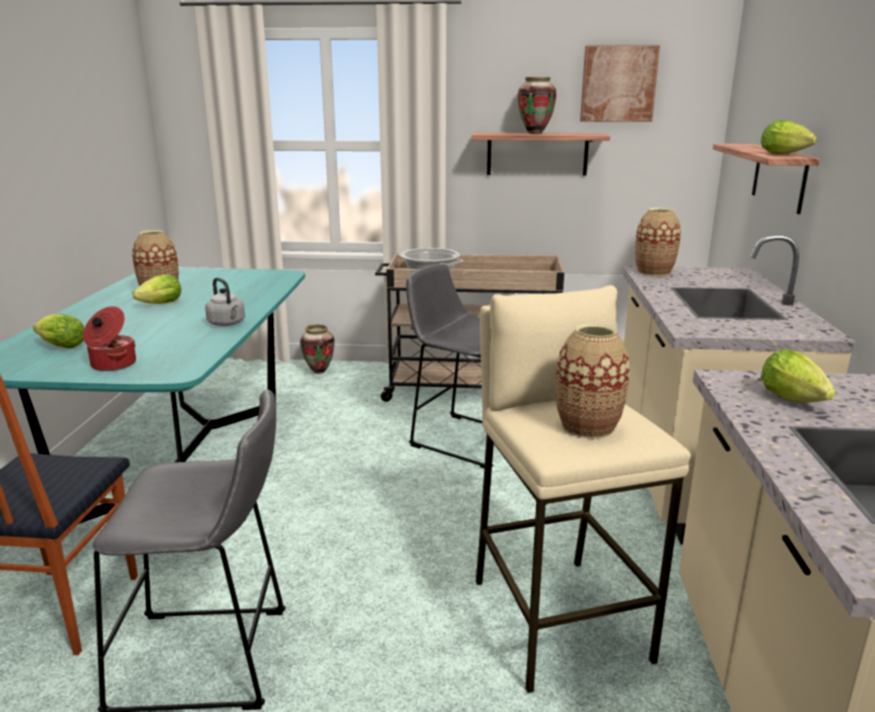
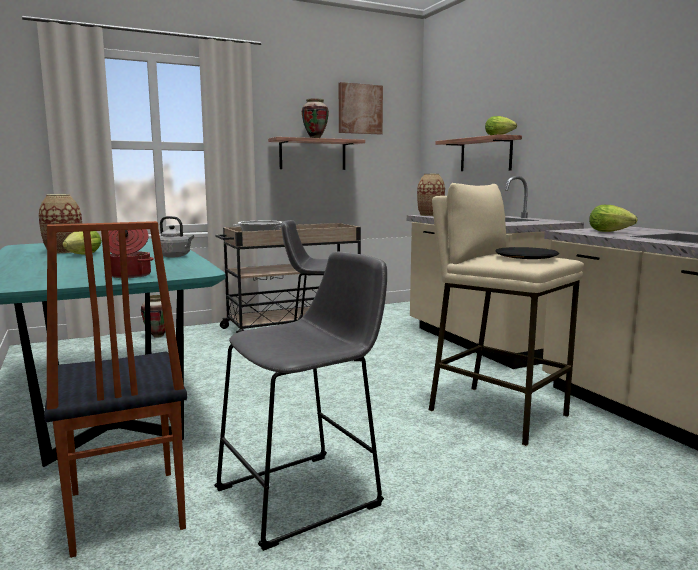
camera: 30 degrees left, 10 degrees down
(59, 346) = (46, 274): lettuce -> none
(588, 426) = (526, 257): vase -> black plate

